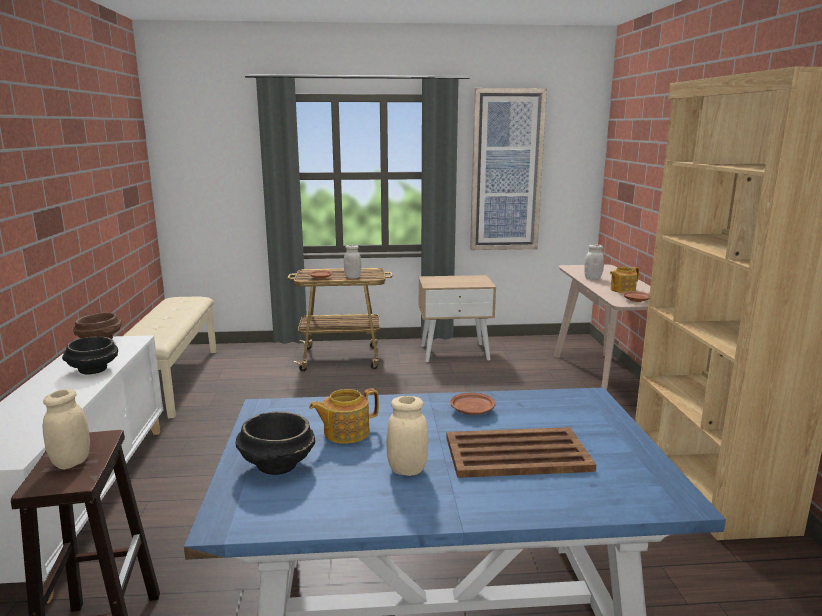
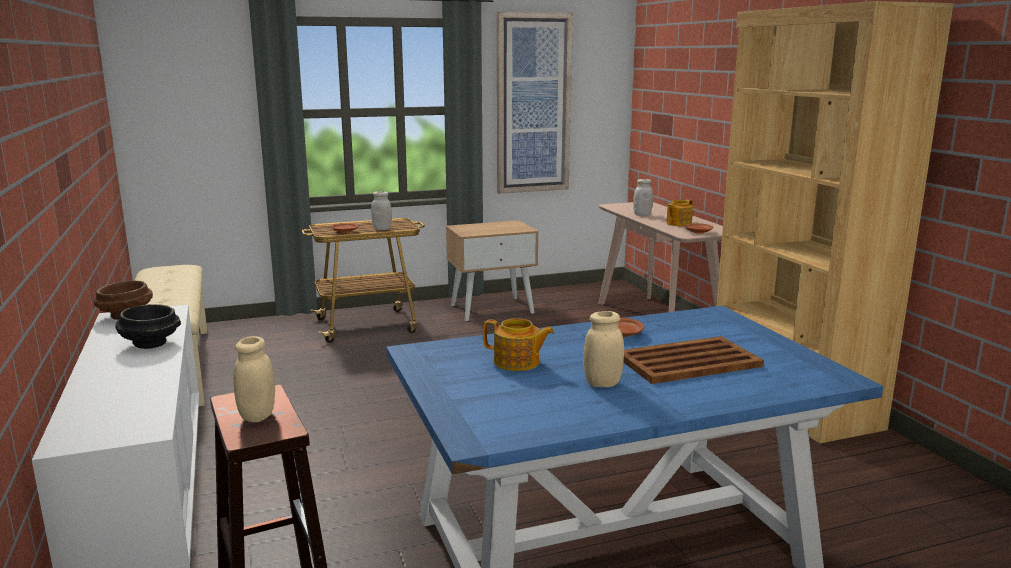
camera: 15 degrees left, 0 degrees up
(277, 464) = (476, 393): black bowl -> none
(345, 432) = (517, 362): teapot -> teapot turned 120 degrees counterclockwise

